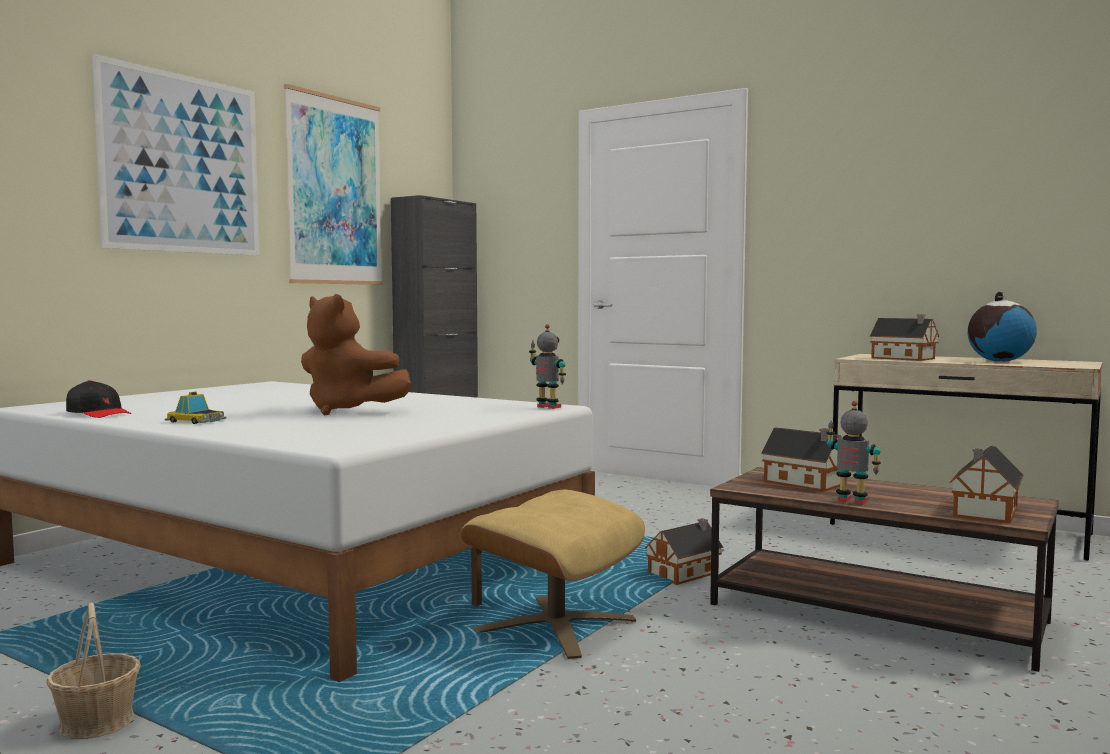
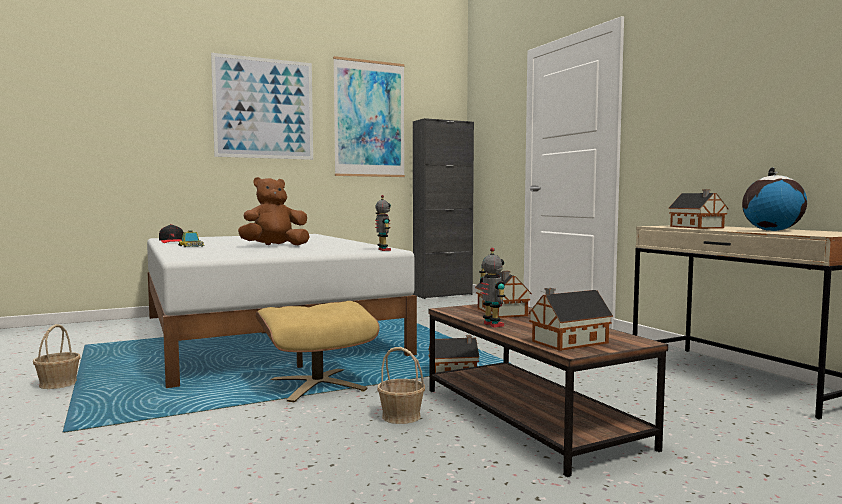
camera: 30 degrees right, 0 degrees up
(348, 411) = (274, 246): brown plush toy -> brown plush toy turned 90 degrees clockwise
(751, 645) = (401, 416): none -> basket

